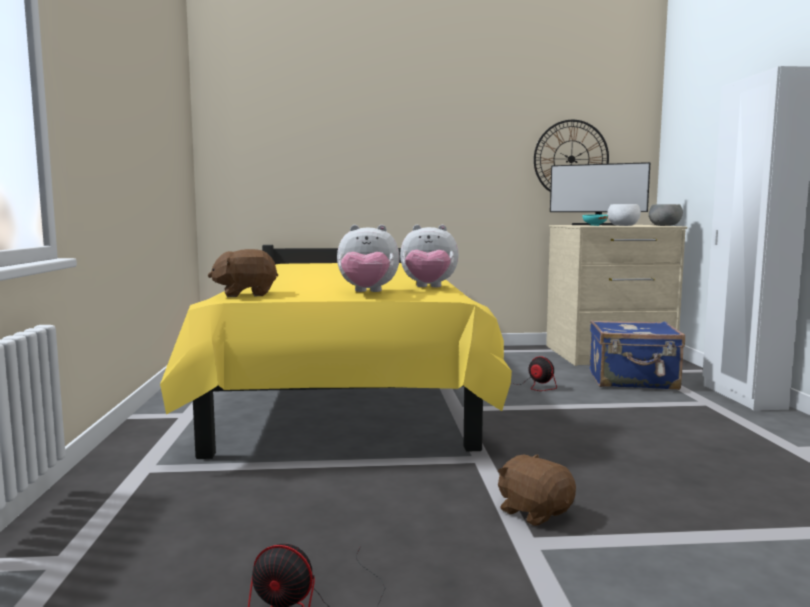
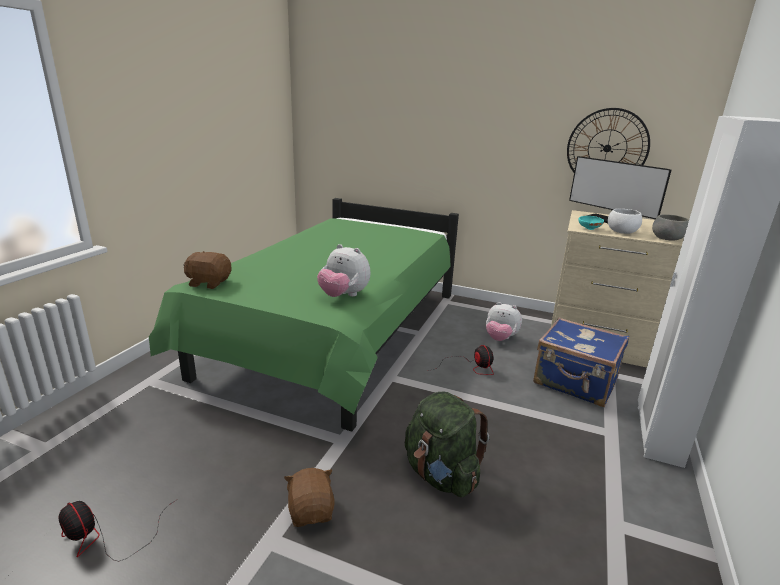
camera: 25 degrees right, 15 degrees up
(345, 391) = (336, 335): yellow bed -> green bed
(367, 292) = (284, 297): plush toy -> plush toy (500, 338)
(616, 457) = (441, 474): none -> green backpack

